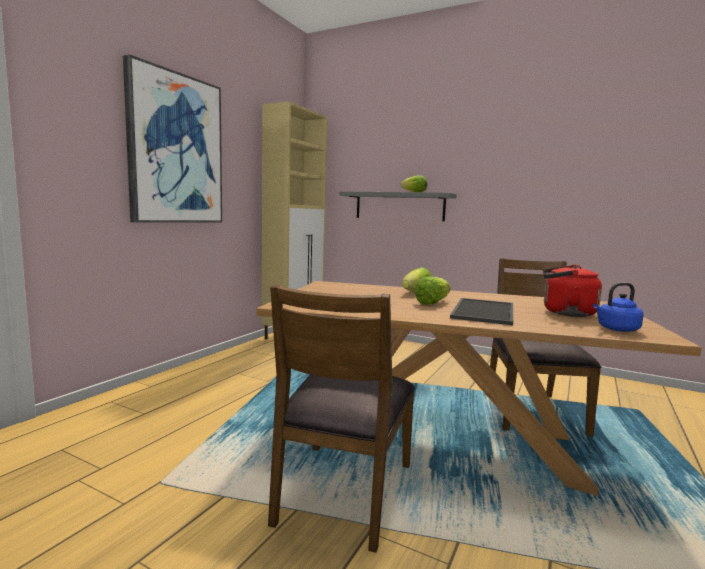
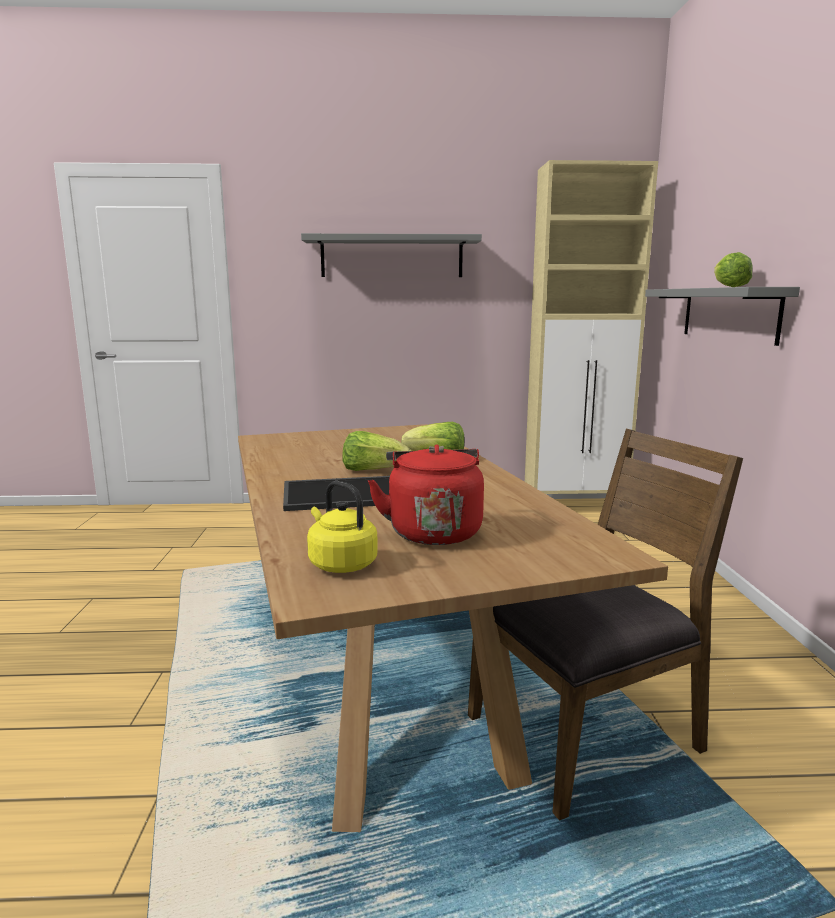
camera: 60 degrees right, 5 degrees up
(175, 149) = (391, 257): picture -> grey shelf
(343, 492) = (218, 642): brown chair -> none
(616, 329) = (340, 564): blue kettle -> yellow kettle

